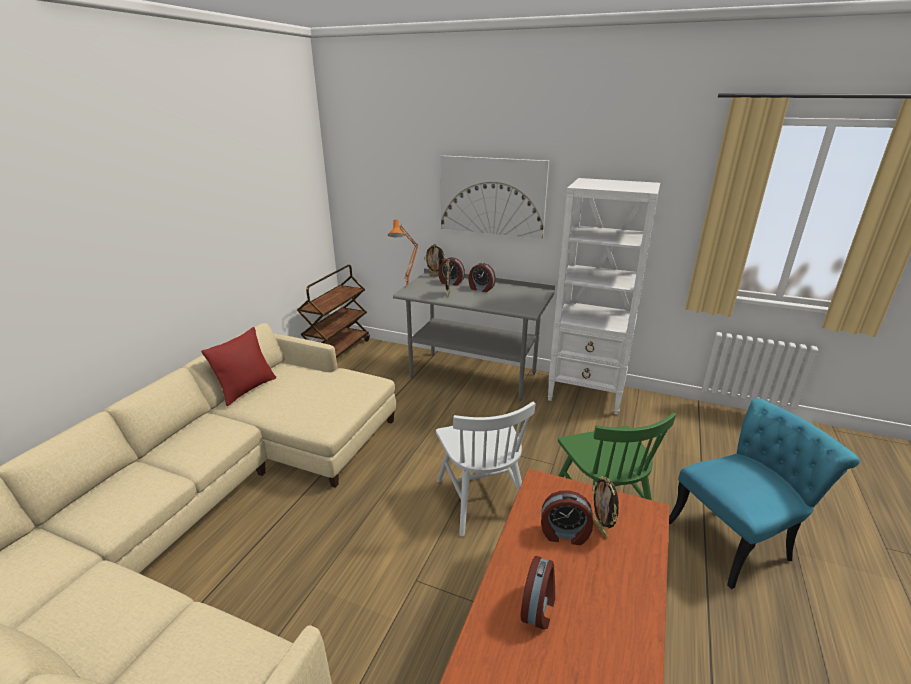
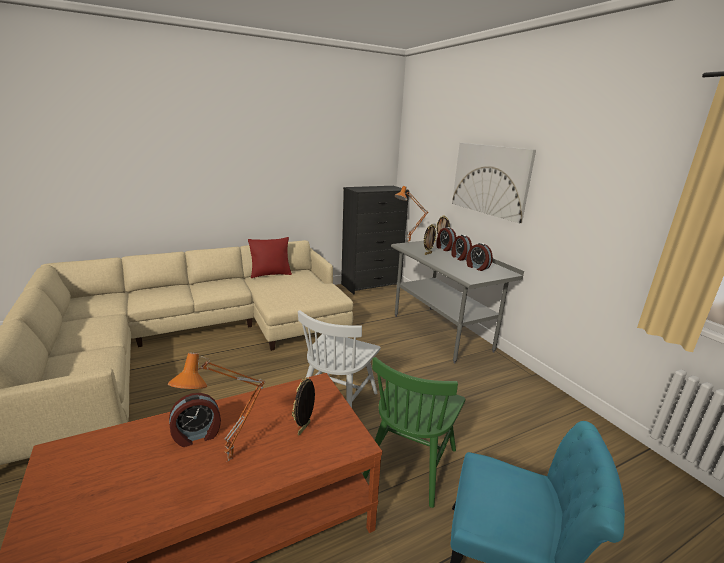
camera: 40 degrees right, 5 degrees down
(338, 352) = (371, 285): brown cart -> black dresser
(564, 534) = (279, 415): alarm clock -> alarm clock (477, 267)
(587, 394) = (522, 385): white bookcase -> none
(603, 602) = (231, 461): none -> orange table lamp

